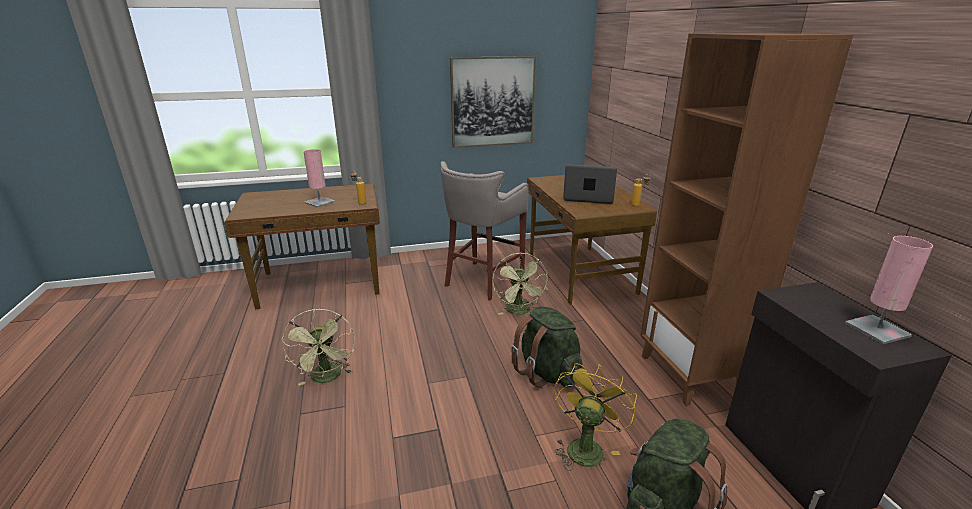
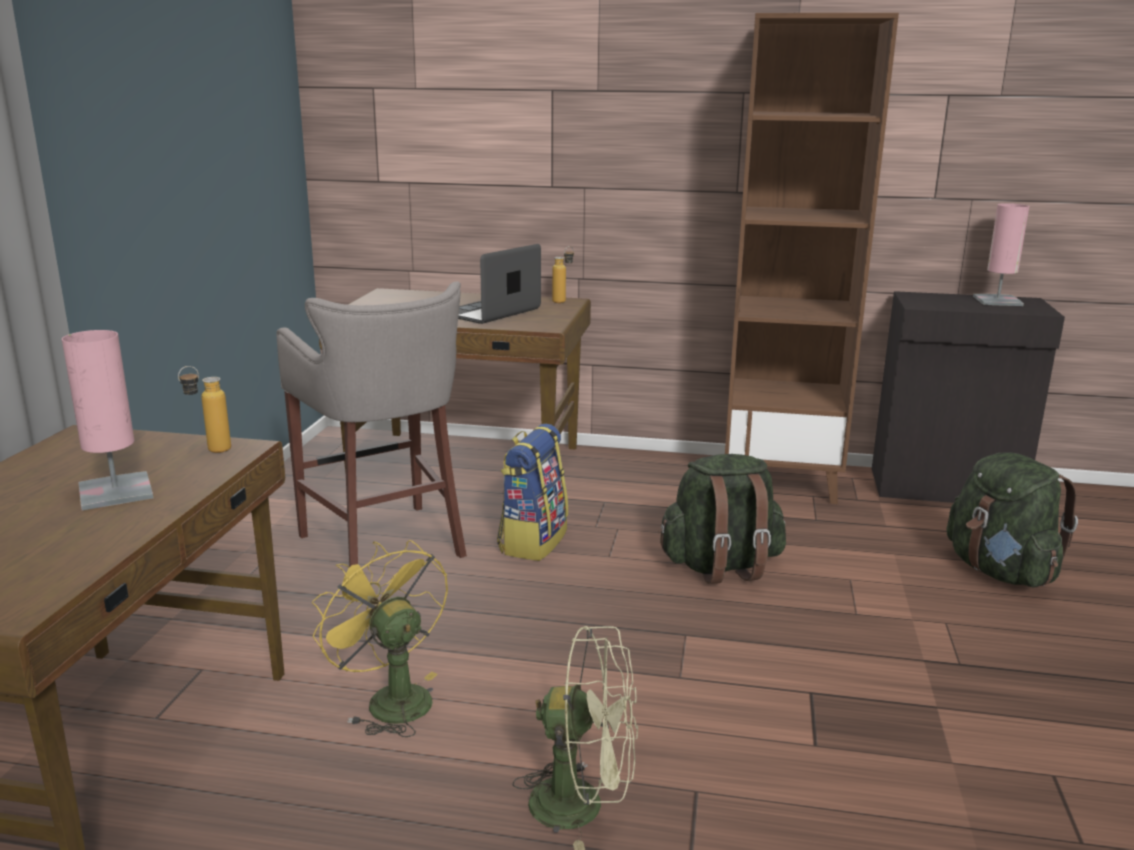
camera: 65 degrees left, 5 degrees down
(492, 102) = (200, 172): picture -> none
(519, 312) = (532, 541): green fan -> backpack
(585, 446) = (888, 584): yellow fan -> yellow fan (390, 699)

